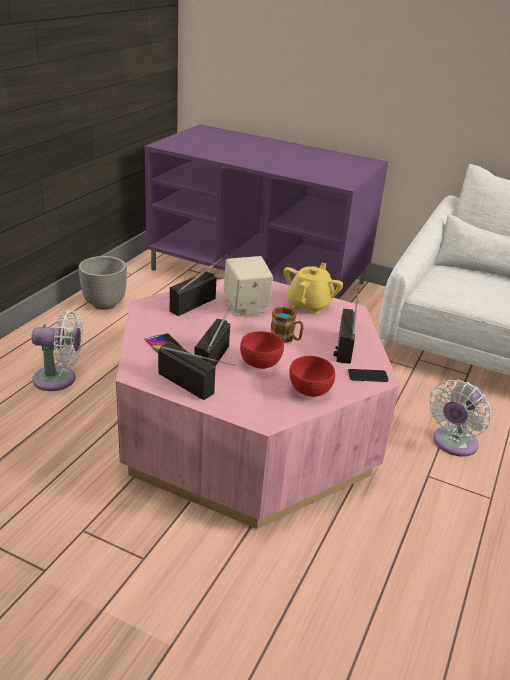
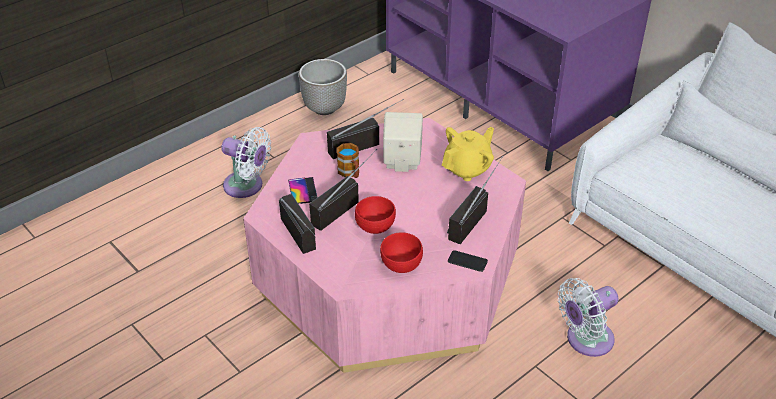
camera: 25 degrees right, 10 degrees up
(286, 338) = (418, 204): mug -> mug (350, 173)

